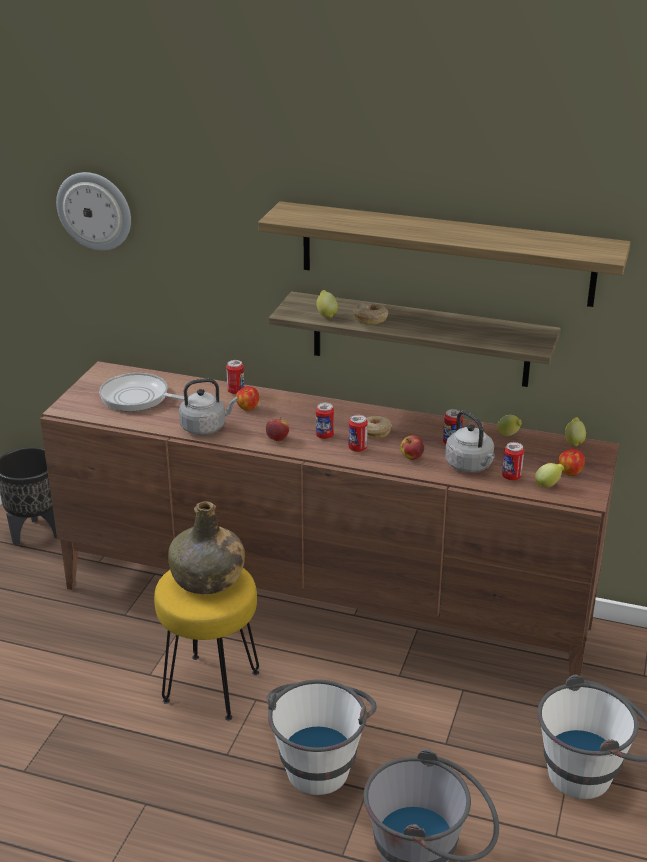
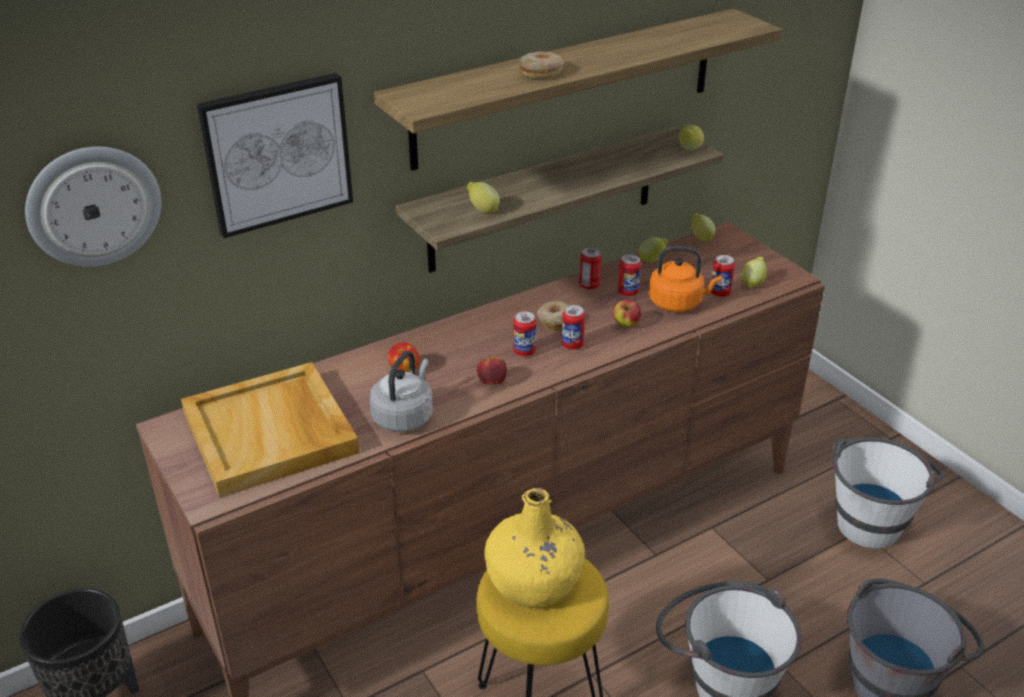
camera: 50 degrees left, 5 degrees up
(138, 398) = (271, 433): frying pan -> beige tray
(207, 579) = (535, 581): green bottle -> yellow bottle
(208, 220) = (277, 153): none -> picture
(236, 391) = (359, 362): can -> can (589, 285)
(370, 319) = (528, 194): donut -> donut (541, 72)
(470, 466) = (678, 303): grey kettle -> orange kettle
(530, 344) = (689, 150): none -> lemon
(569, 472) = (745, 264): apple -> none

